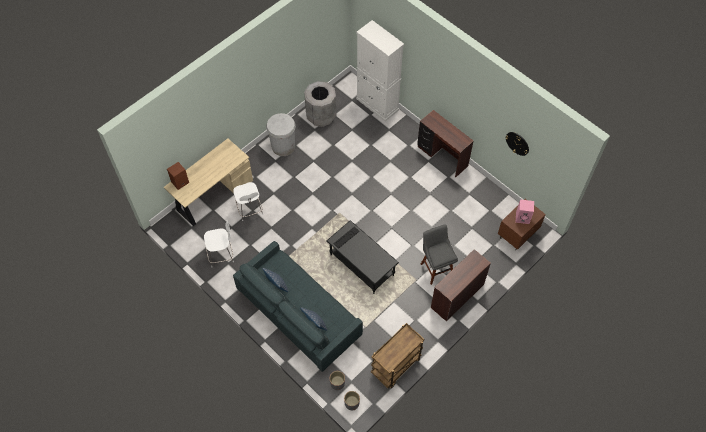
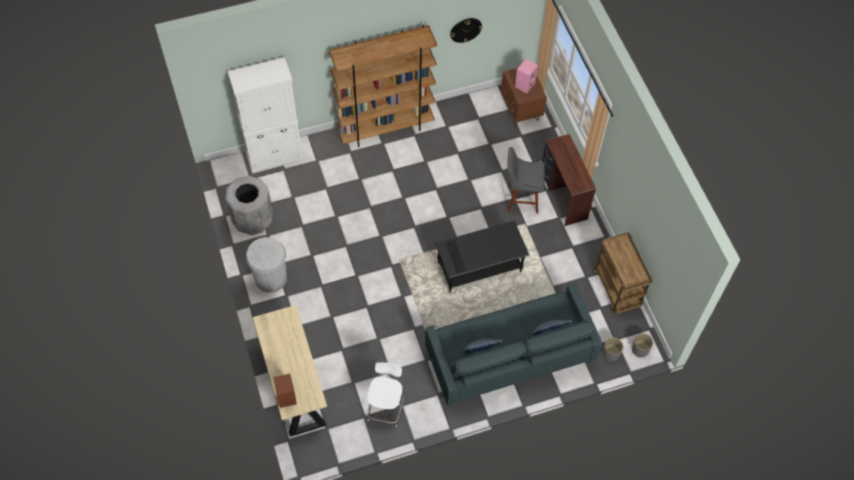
camera: 65 degrees left, 0 degrees up
(249, 210) = (340, 352): white chair -> none
(442, 157) = (385, 128): brown desk -> brown bookcase

